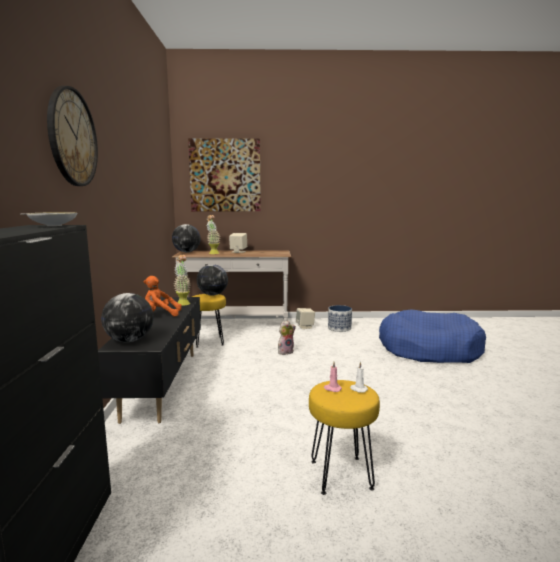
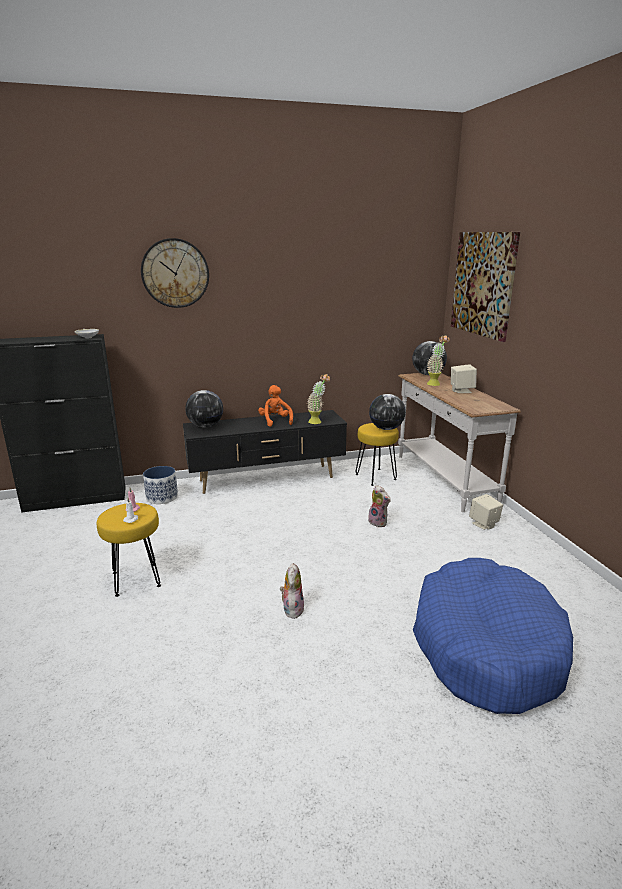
camera: 75 degrees right, 10 degrees up
(339, 328) = (507, 552): planter -> planter (162, 497)
(396, 395) = (292, 609): none -> plush toy

